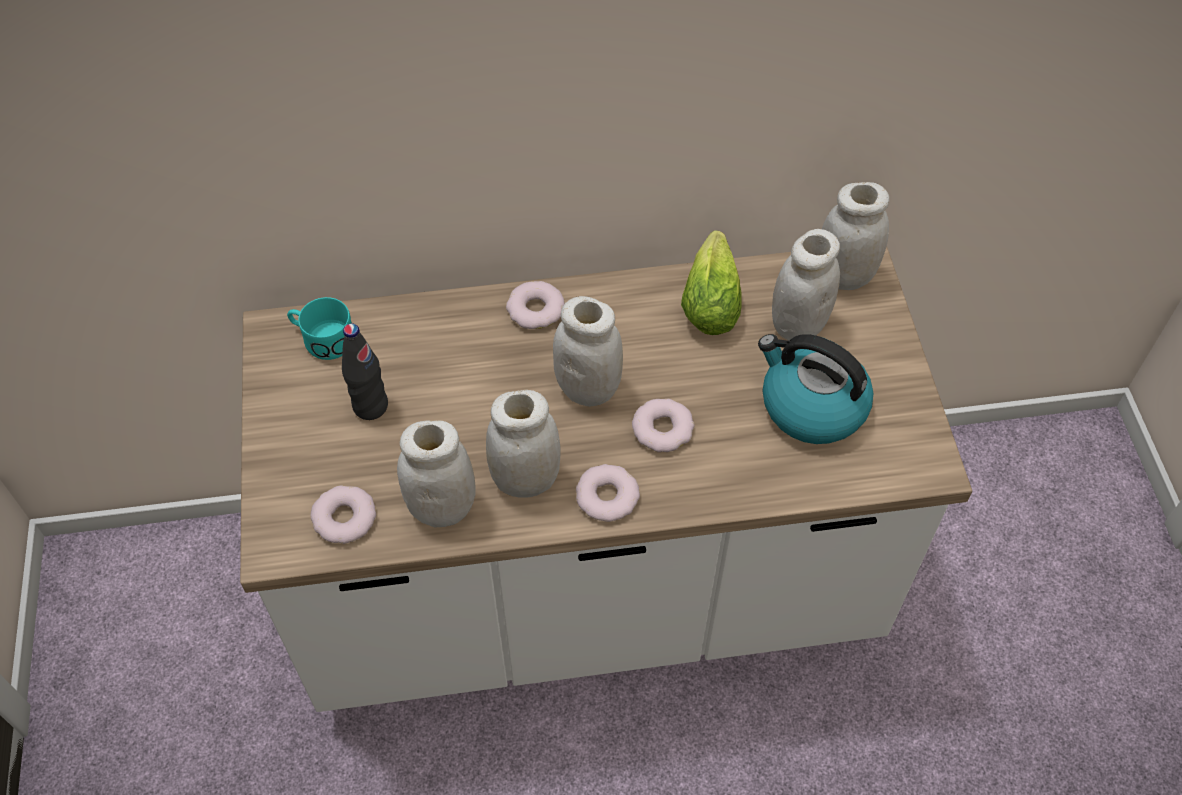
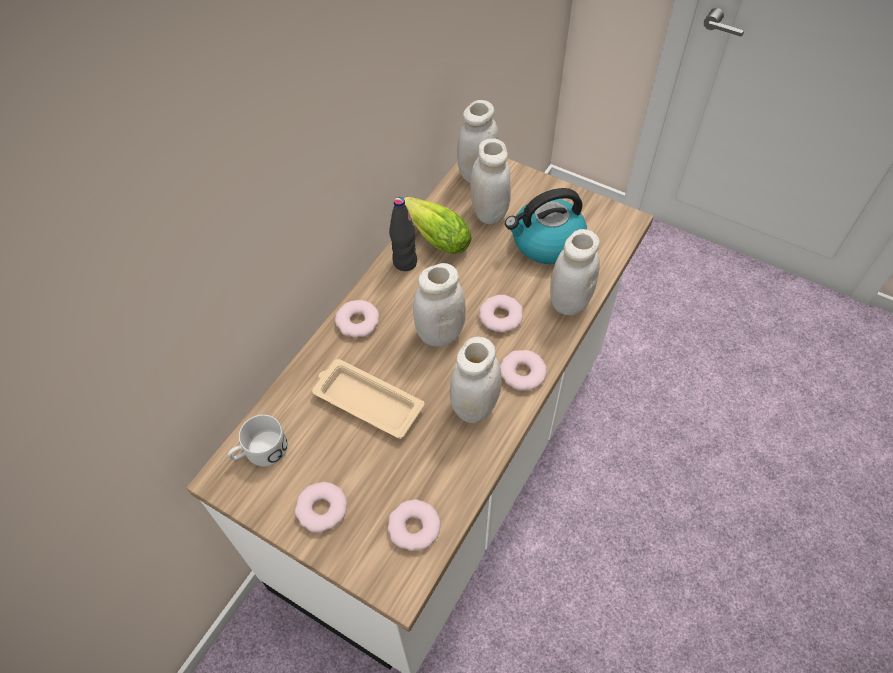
camera: 50 degrees left, 0 degrees up
(303, 430) = (322, 509): none -> donut
(322, 338) = (260, 452): turquoise mug -> white mug
(370, 406) = (341, 457): black bottle -> black bottle (405, 262)
(442, 507) = (455, 465): white jar -> white jar (569, 302)
(449, 382) = (366, 401): none -> beige tray

